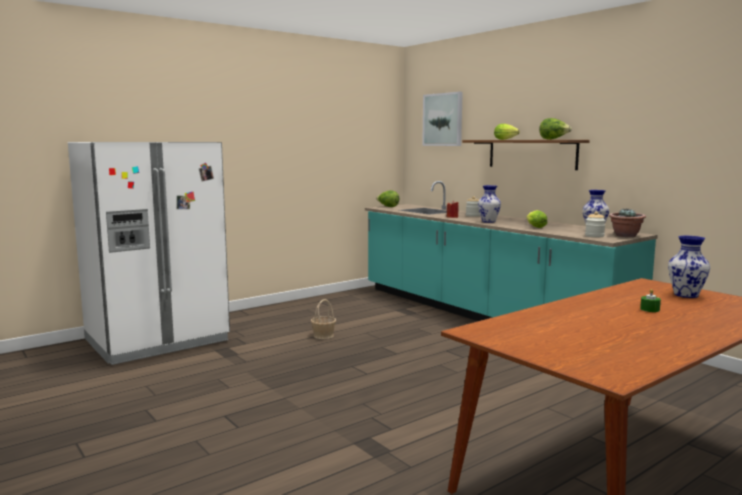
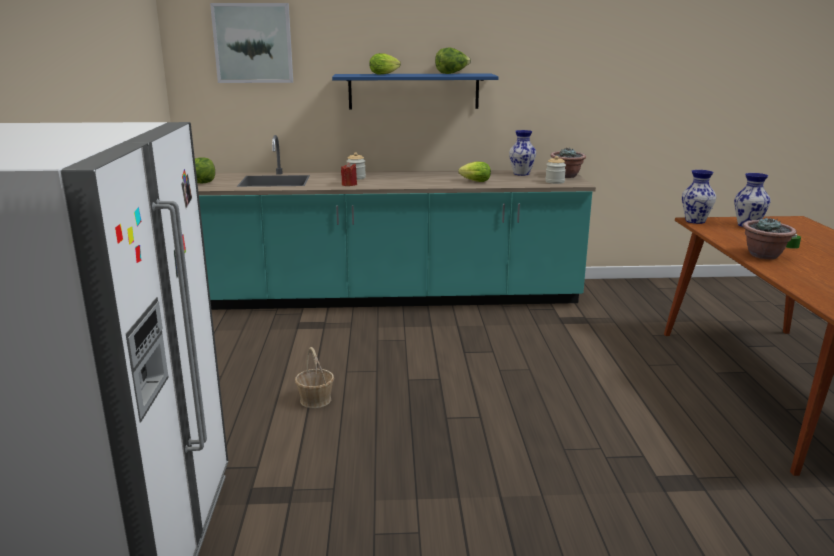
camera: 55 degrees left, 10 degrees up
(488, 221) = (409, 183): vase -> vase (695, 221)
(531, 154) = (413, 91): brown shelf -> blue shelf
(589, 304) = (764, 255): none -> potted plant

